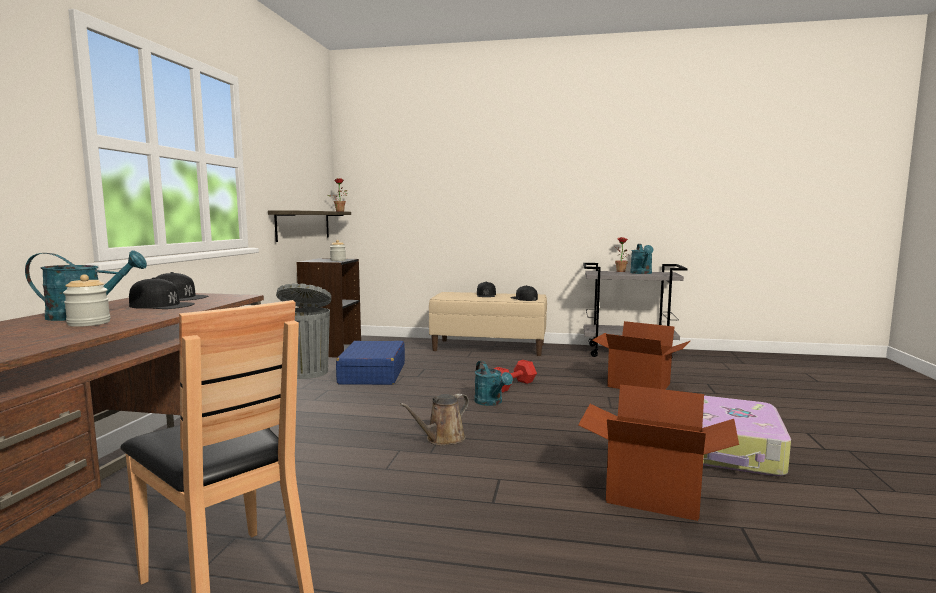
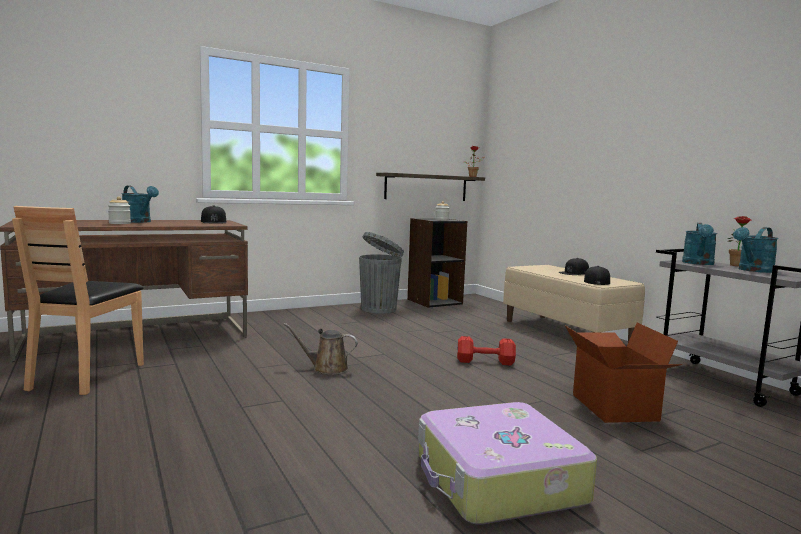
camera: 50 degrees right, 0 degrees up
(161, 305) = (184, 223): black cap -> none
(372, 374) = (412, 322): blue suitcase -> none
(491, 402) = (428, 364): turquoise watering can -> turquoise watering can (698, 263)
(652, 495) = (325, 460): cardboard box -> none

